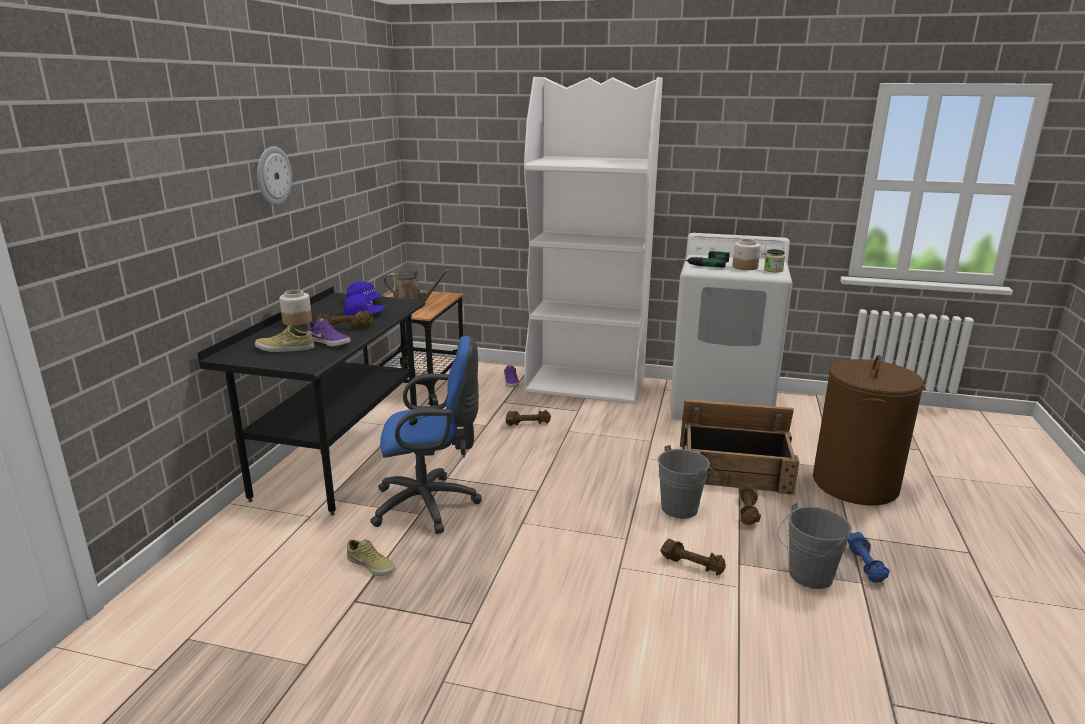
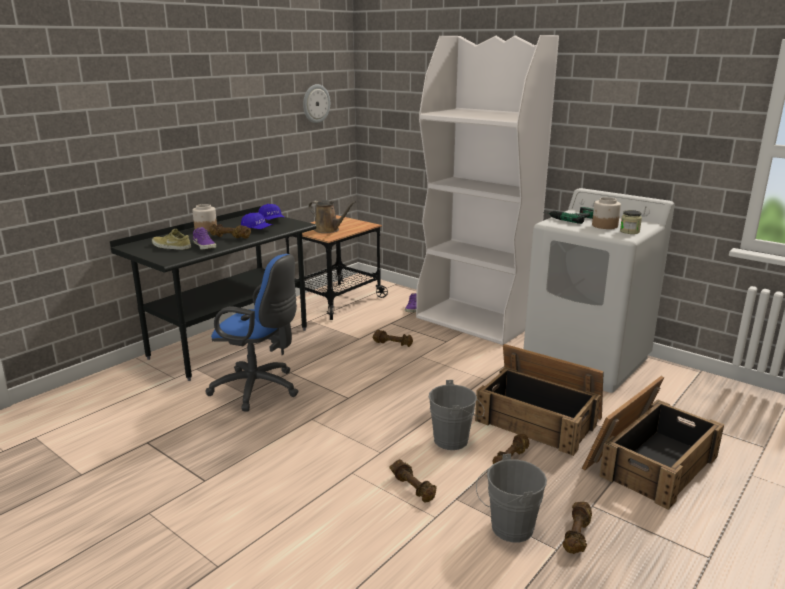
camera: 25 degrees right, 0 degrees up
(273, 175) = (200, 114): wall clock -> wall clock (315, 103)
(372, 564) = (181, 421): beige shoe -> none
(854, 484) = (649, 461): brown laundry basket -> crate
(865, 565) = (577, 536): blue dumbbell -> brown dumbbell

